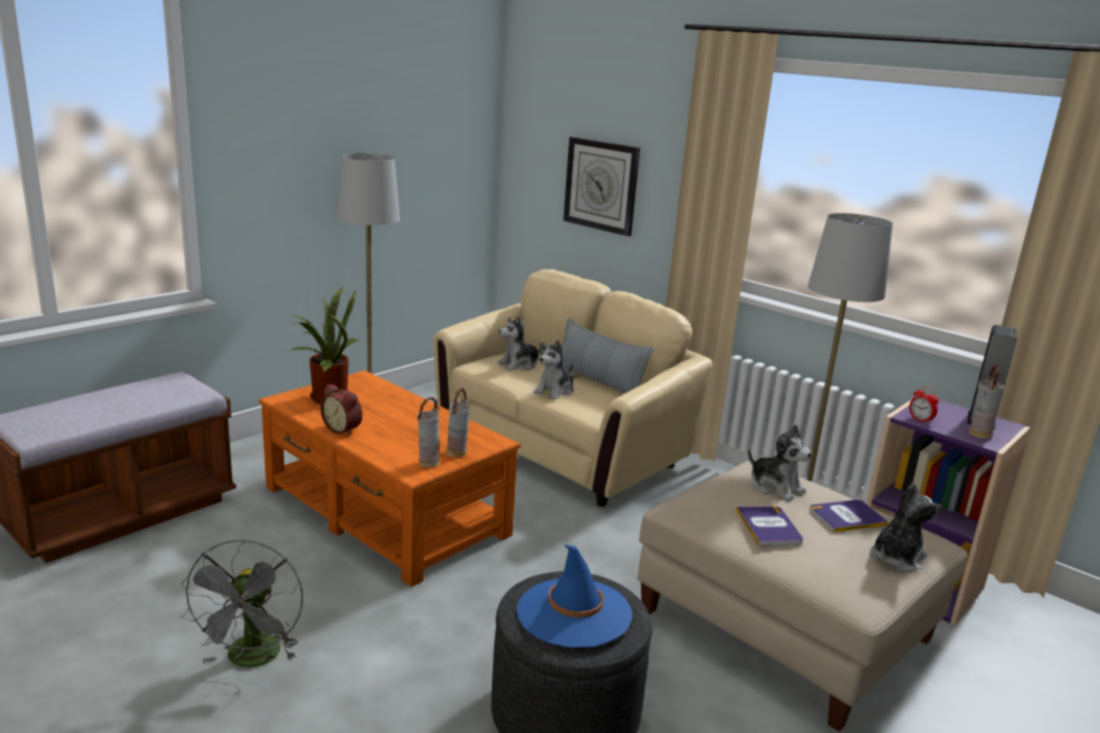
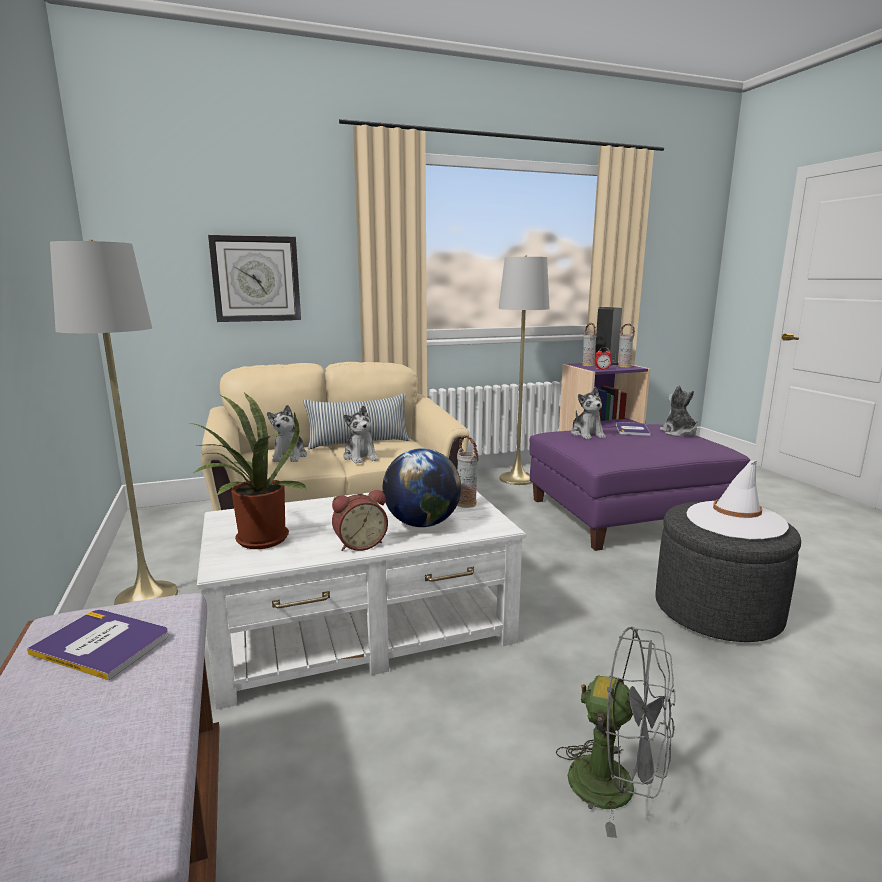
camera: 60 degrees left, 5 degrees down
(385, 511) = (364, 629): orange coffee table -> white coffee table
(398, 443) = (422, 524): none -> globe
(428, 462) = (478, 518): vase -> vase (588, 365)
(573, 613) = (735, 520): blue hat -> white hat
(769, 527) = (641, 445): book -> book (102, 644)
(775, 487) = (587, 434): plush toy -> plush toy turned 90 degrees clockwise
(784, 624) = (627, 514): beige ottoman -> purple ottoman

